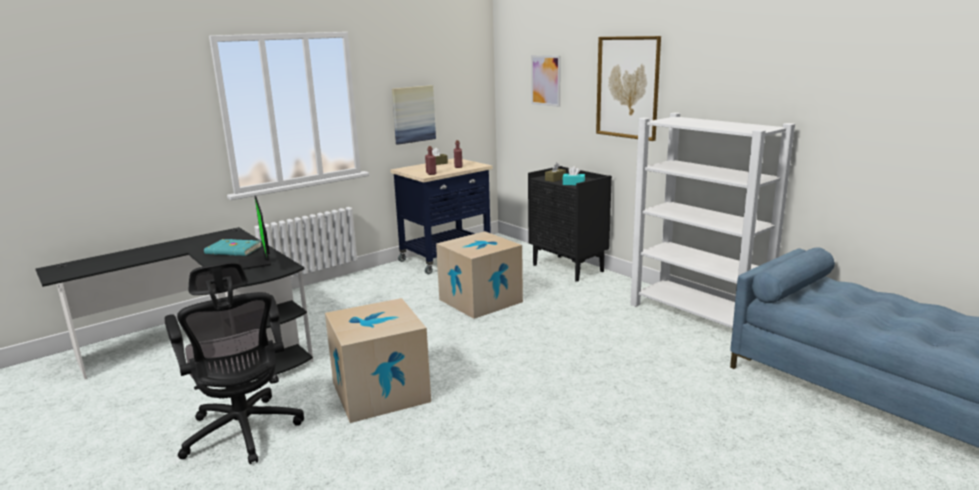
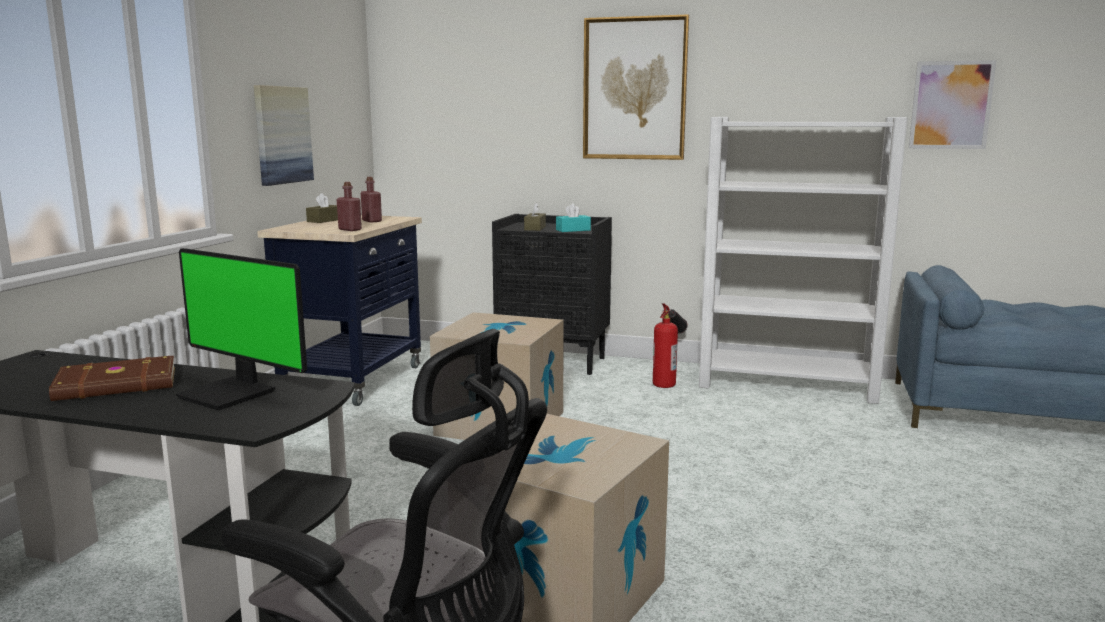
camera: 35 degrees left, 5 degrees down
(233, 250) = (117, 385): turquoise book -> brown book
(545, 80) = (480, 87): picture -> picture (951, 105)
(622, 294) = (669, 378): none -> fire extinguisher

